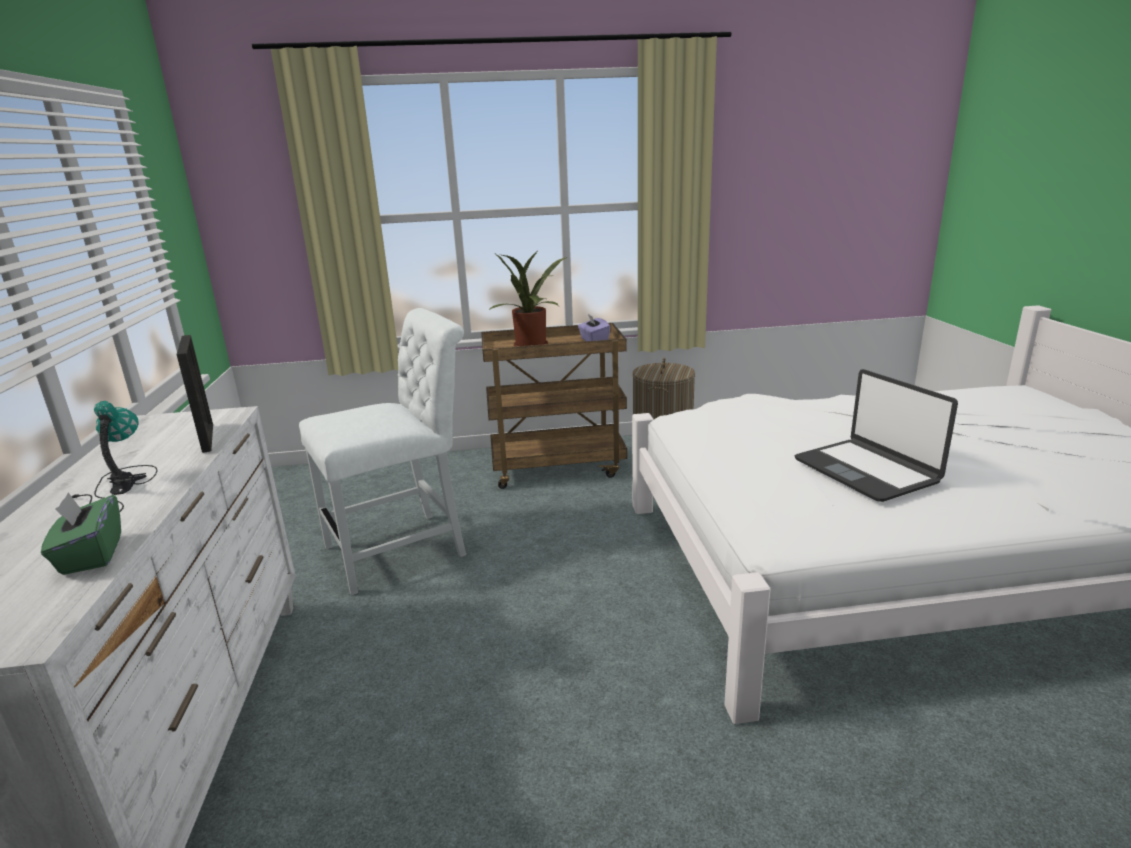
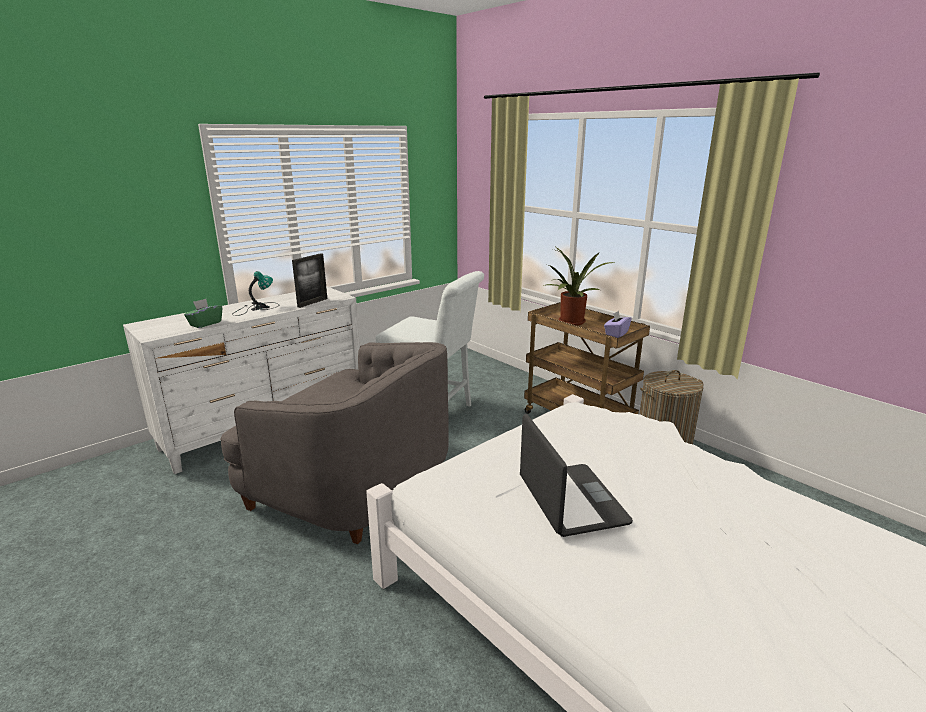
camera: 55 degrees right, 0 degrees up
(496, 679) = (352, 483): none -> grey armchair
(866, 471) = (570, 500): laptop -> laptop turned 135 degrees clockwise

